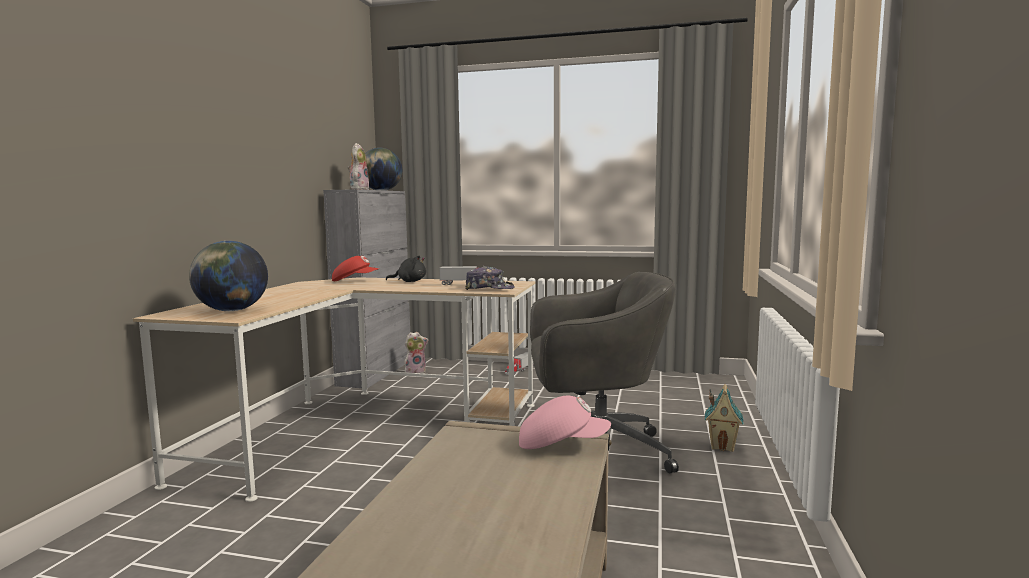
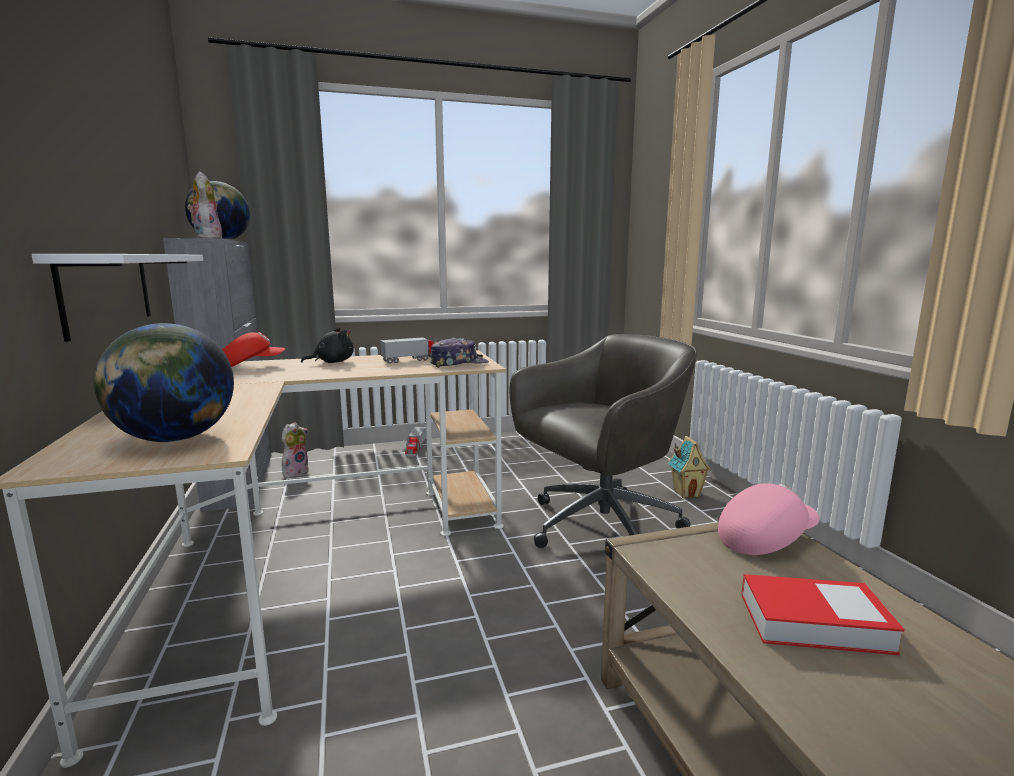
camera: 30 degrees left, 5 degrees up
(259, 223) = (108, 290): none -> white shelf
(483, 490) = (814, 622): none -> book

